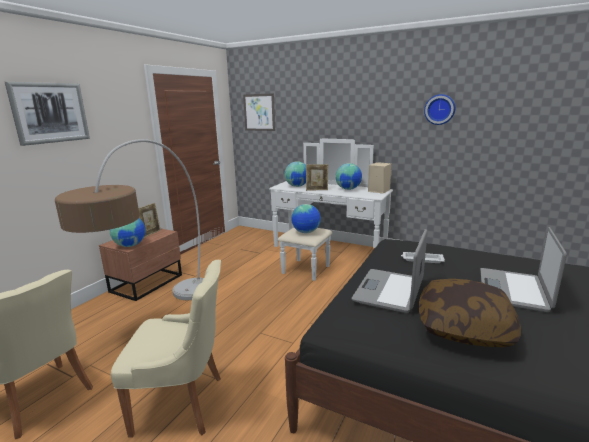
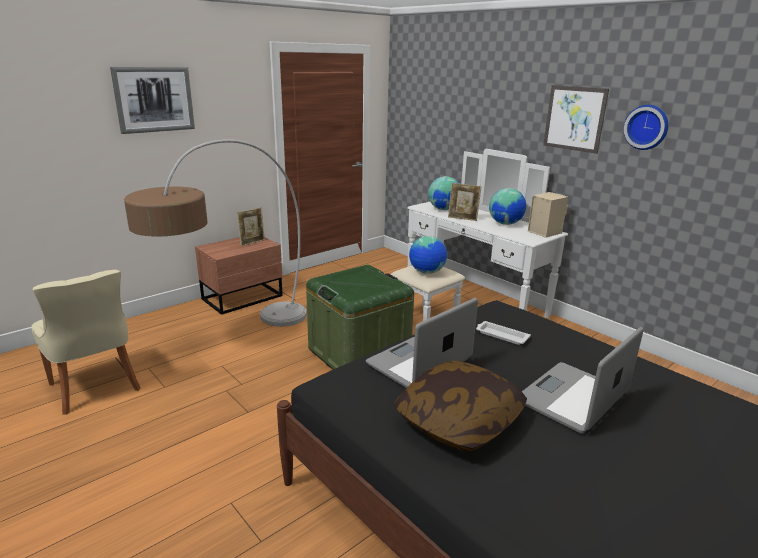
camera: 20 degrees right, 5 degrees up
(130, 245) = (223, 253): globe -> none
(183, 404) = (205, 427): beige chair -> none
(259, 112) = (419, 103): picture -> picture (574, 118)
(275, 305) = (359, 353): none -> green storage box

